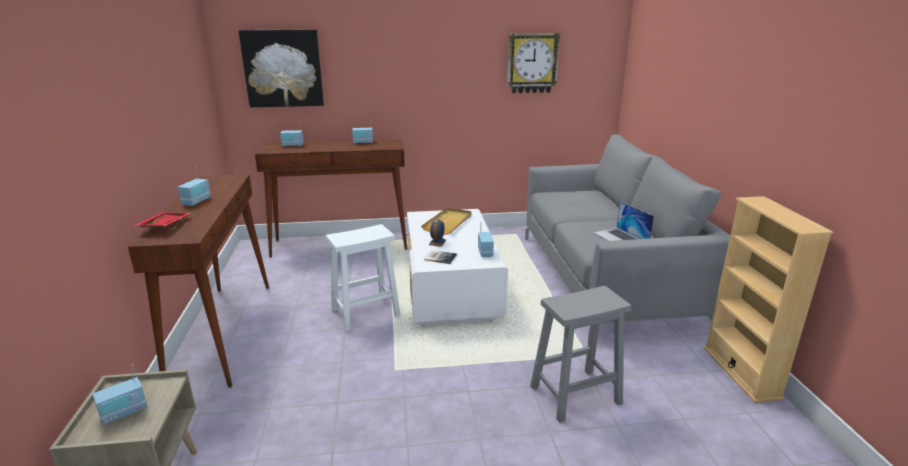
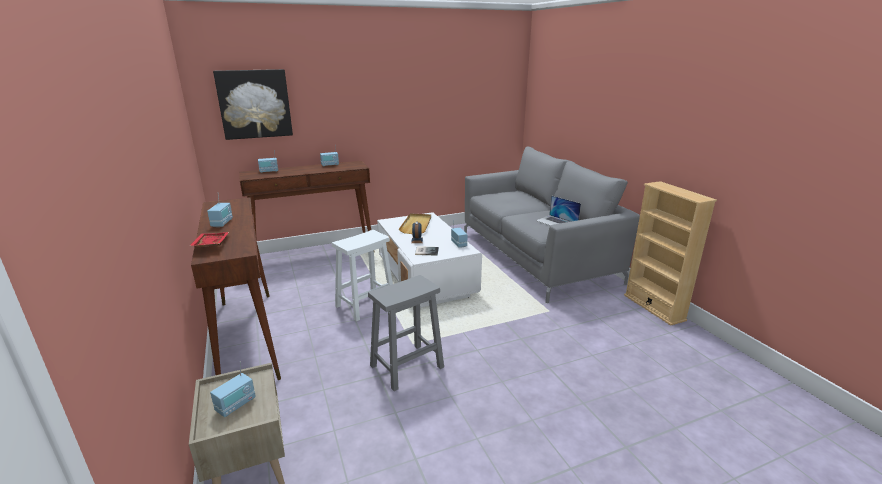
camera: 15 degrees left, 0 degrees up
(532, 63) = (459, 94): wall clock -> none
(576, 394) = (555, 339): grey stool -> grey stool (407, 366)

